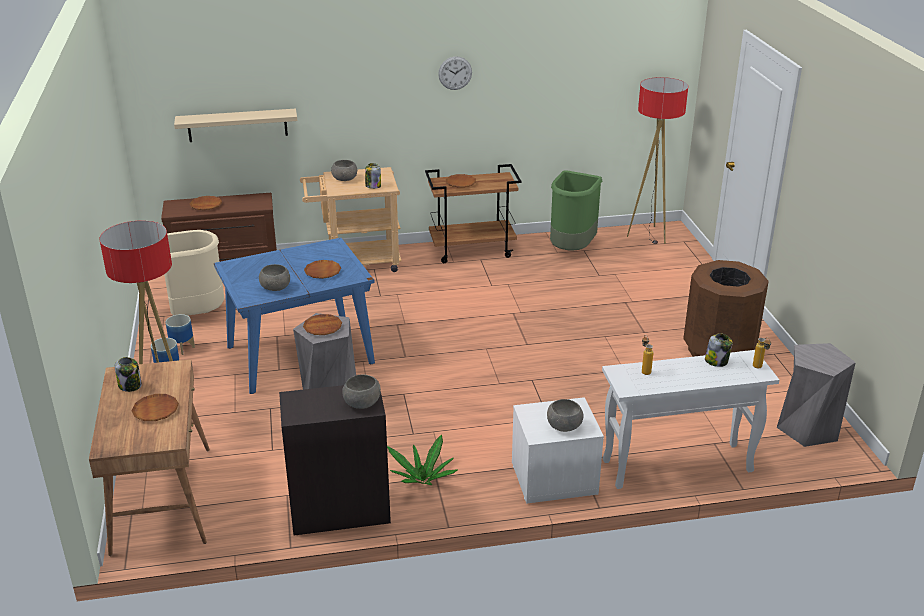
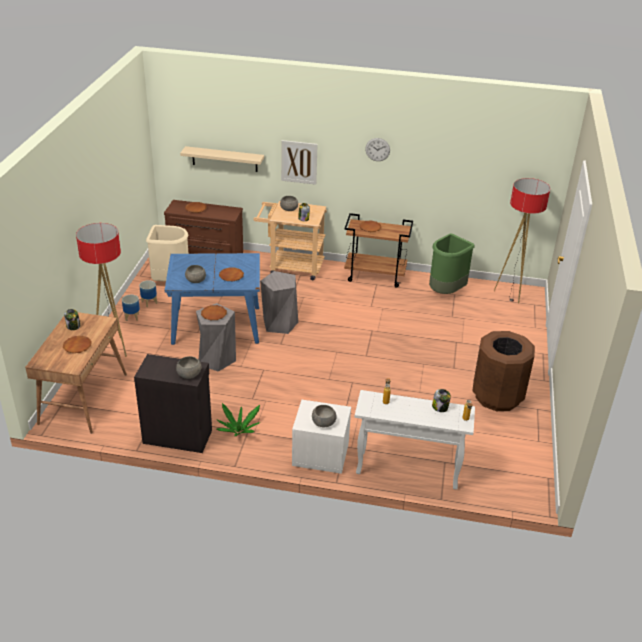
camera: 20 degrees right, 5 degrees up
(347, 110) = (299, 162): none -> picture
(807, 428) = (519, 471): grey stool -> grey stool (279, 323)

